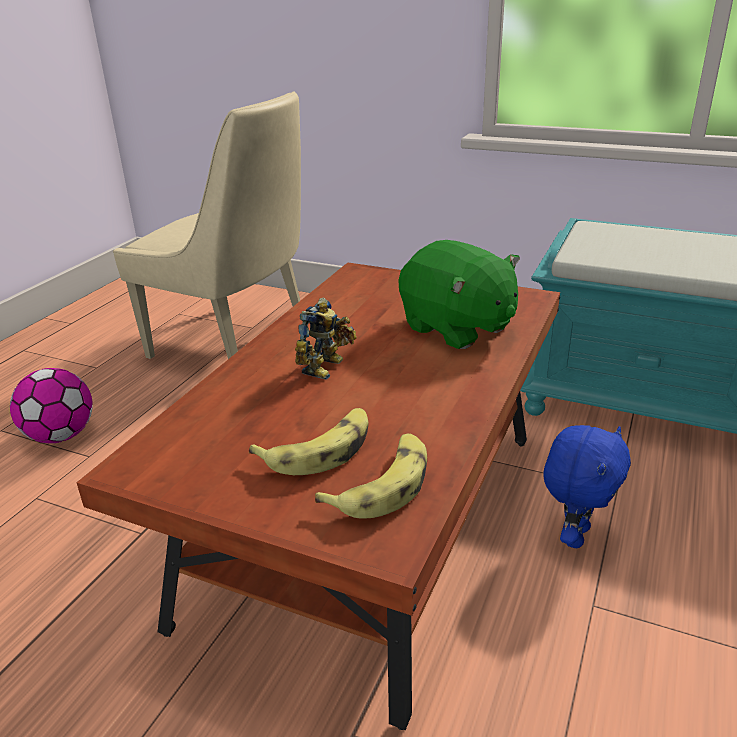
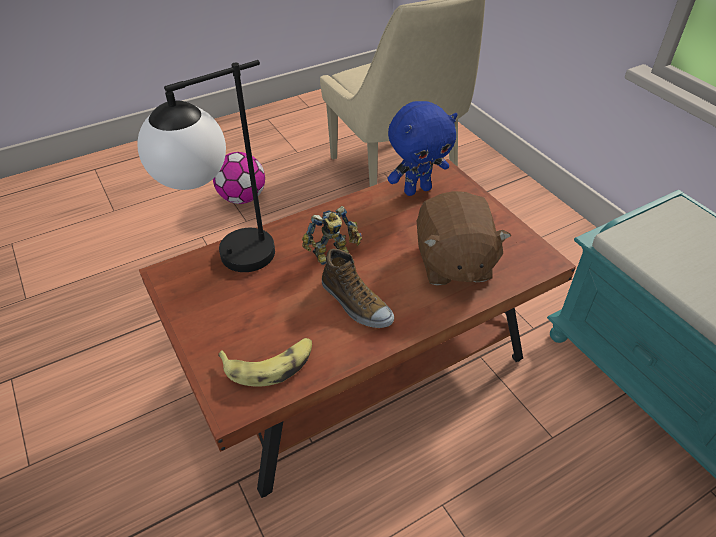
camera: 35 degrees right, 15 degrees up
(203, 423) = (227, 262): none -> table lamp
(320, 450) = (264, 318): banana -> none
(406, 394) = (355, 303): none -> shoe
(457, 328) = (452, 263): green plush toy -> brown plush toy
(574, 535) = (482, 450): blue plush toy -> blue plush toy (417, 189)

